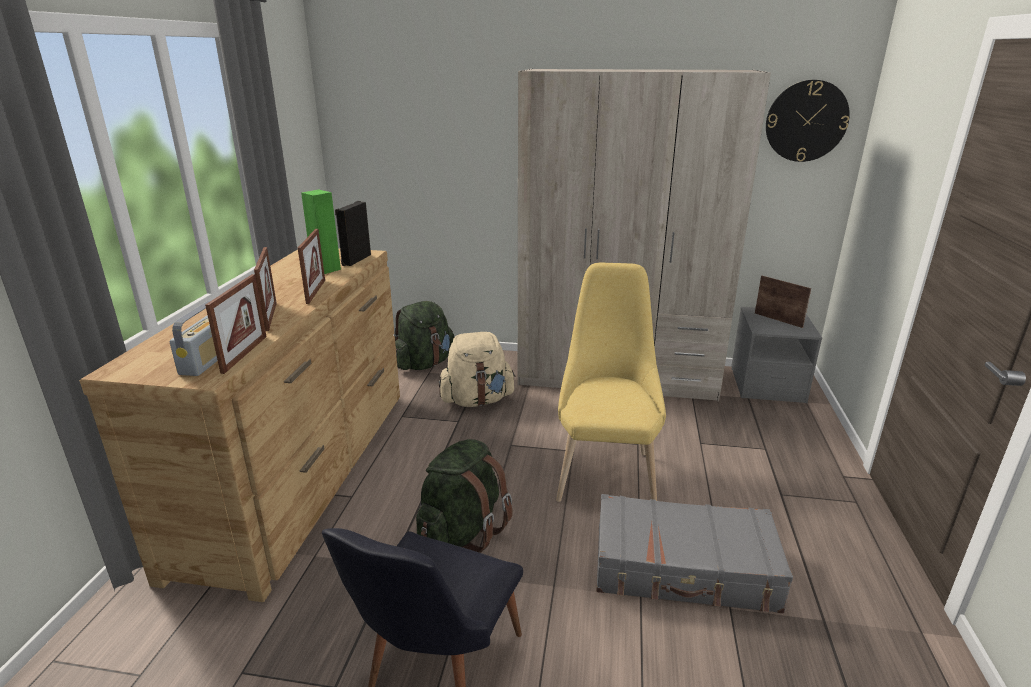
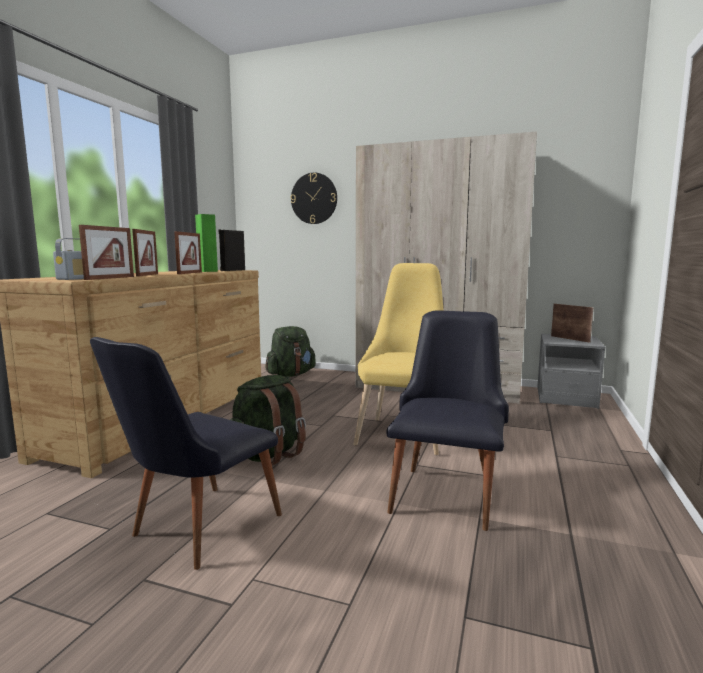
camera: 10 degrees right, 15 degrees down
(477, 400) = (320, 393): beige backpack -> none
(684, 569) = (446, 490): grey suitcase -> black chair
(806, 121) = (580, 182): wall clock -> wall clock (314, 198)

